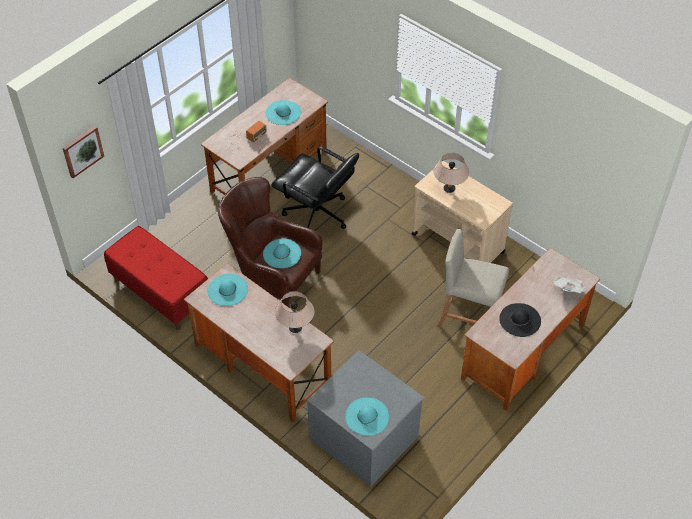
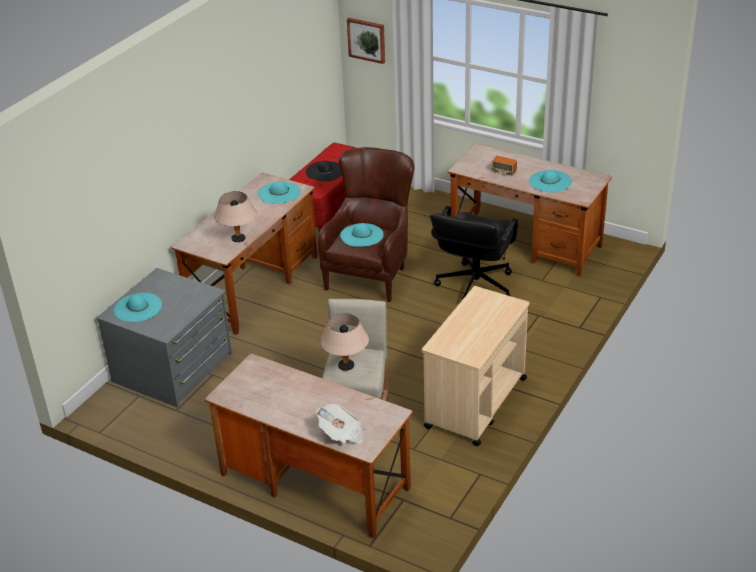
camera: 80 degrees right, 15 degrees down
(449, 188) = (482, 312): beige table lamp -> beige table lamp (346, 366)
(520, 320) = (281, 395): black hat -> black hat (325, 171)

